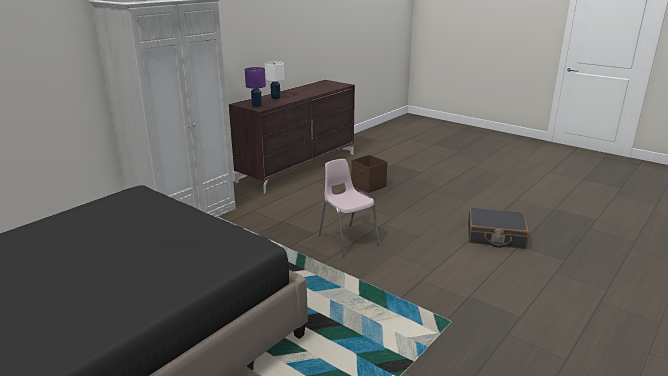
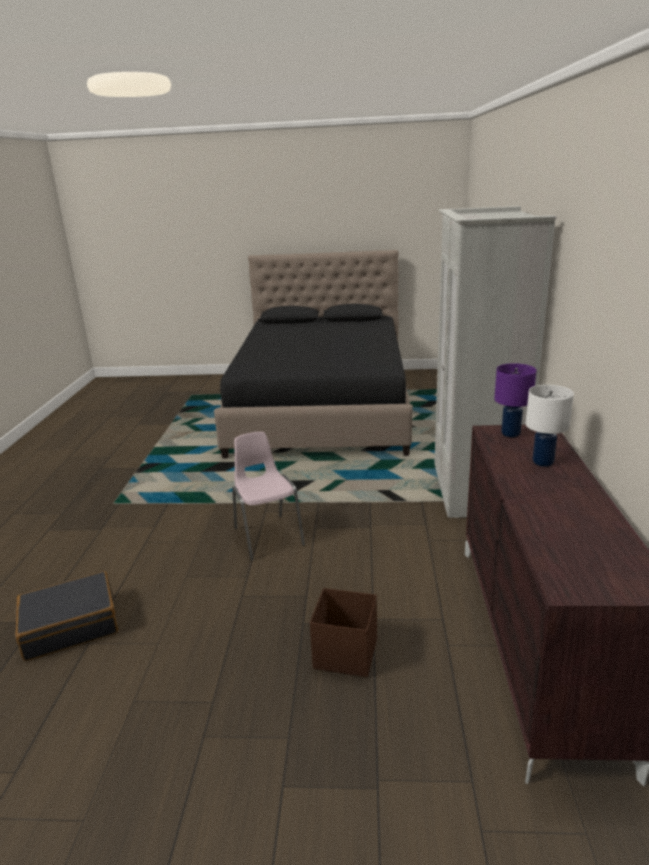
camera: 145 degrees right, 0 degrees up
(347, 239) = (268, 536): pink chair -> pink chair turned 135 degrees counterclockwise

